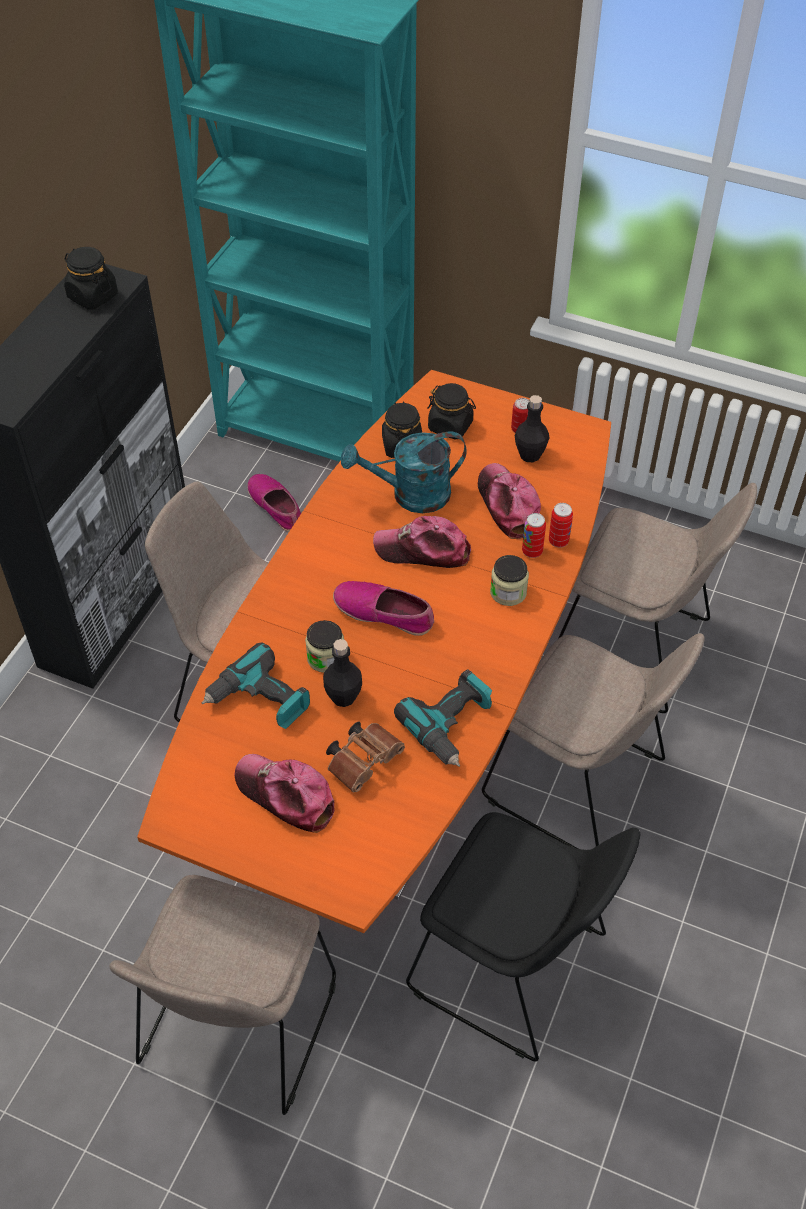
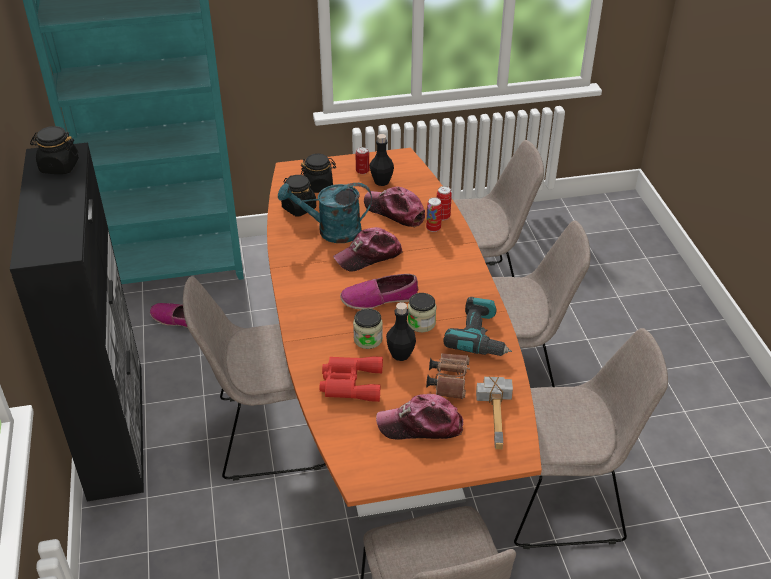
camera: 35 degrees left, 10 degrees down
(260, 700) = (350, 383): power drill -> red binoculars
(380, 836) = (500, 415): none -> hammer
(410, 495) = (331, 231): turquoise watering can -> turquoise watering can turned 45 degrees clockwise
(508, 592) = (441, 254): jar -> jar (421, 323)
(513, 967) = (564, 498): black chair -> beige chair

